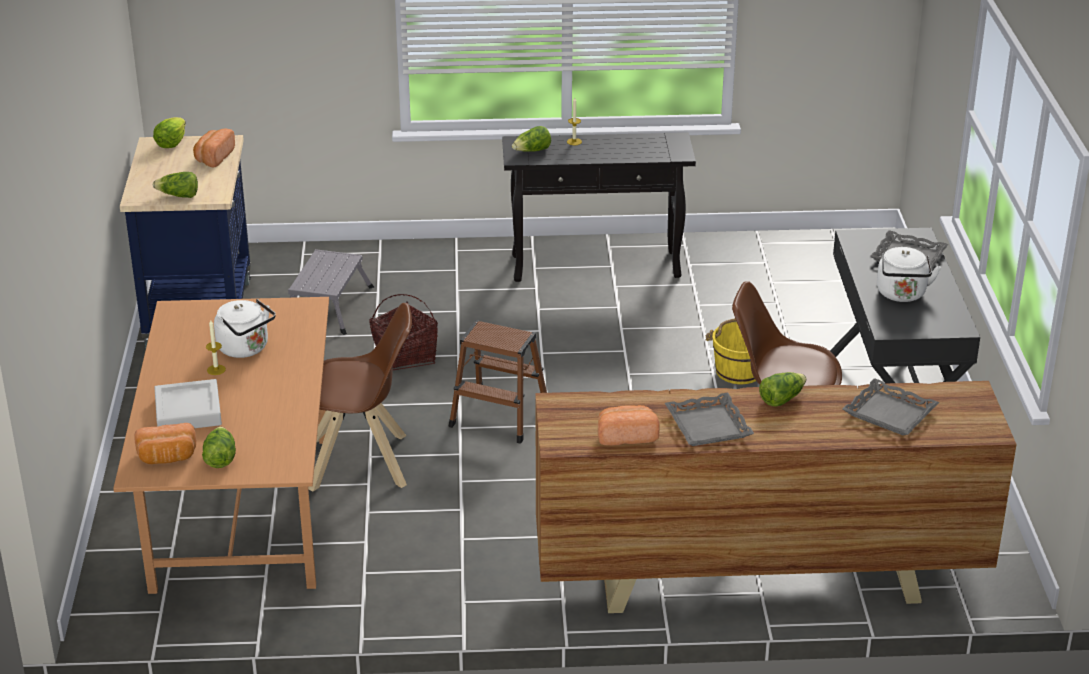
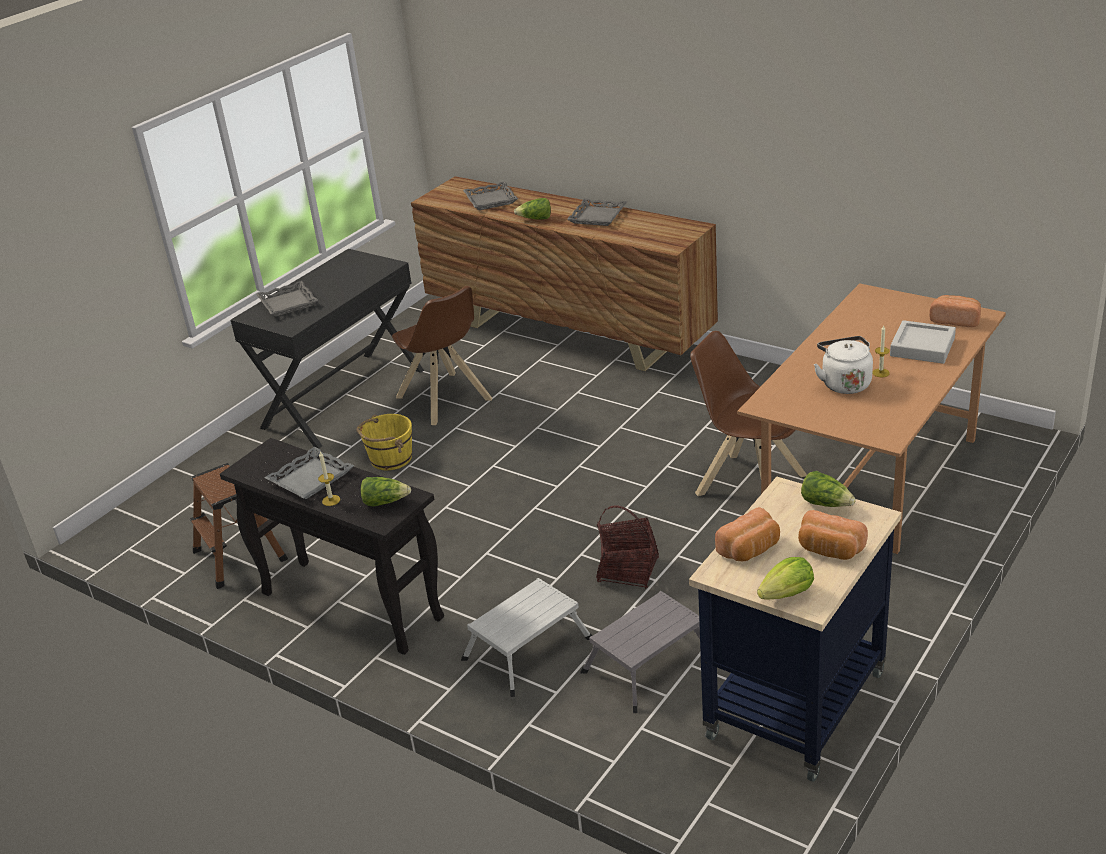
camera: 140 degrees left, 0 degrees up
(219, 458) = (915, 311): lettuce -> none
(428, 285) = (526, 649): none -> white step ladder
(498, 414) = (605, 487): brown step ladder -> brown step ladder (240, 555)
(613, 148) = (310, 478): none -> grey tray
(626, 436) = (651, 222): bread -> bread (829, 550)
(902, 295) = (341, 282): white kettle -> none

